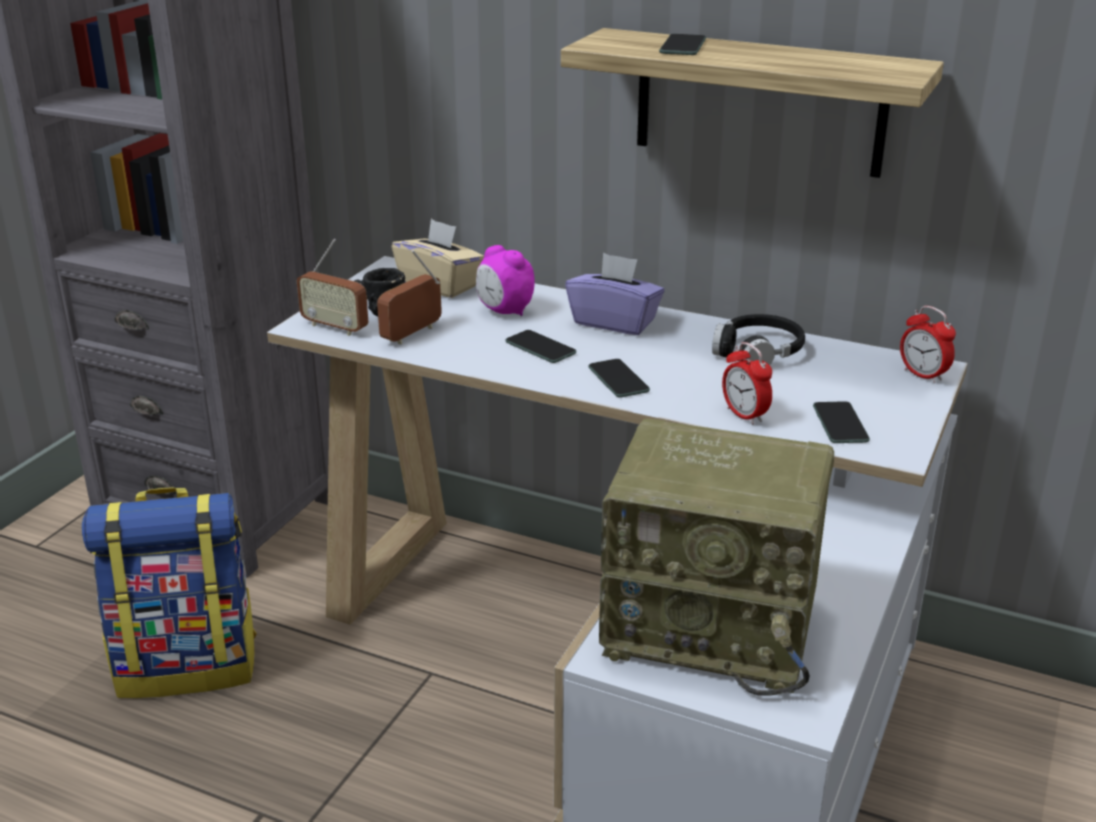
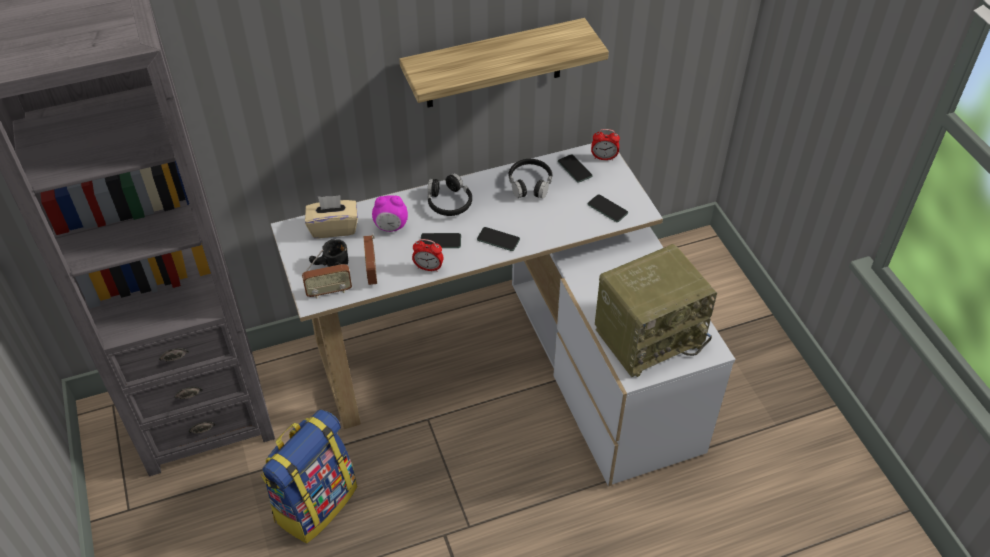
camera: 45 degrees left, 20 degrees up
(614, 322) = (449, 202): purple tissue box -> black headphones
(683, 46) = (467, 61): phone -> phone (574, 169)
(744, 415) = (570, 228): alarm clock -> alarm clock (428, 268)

